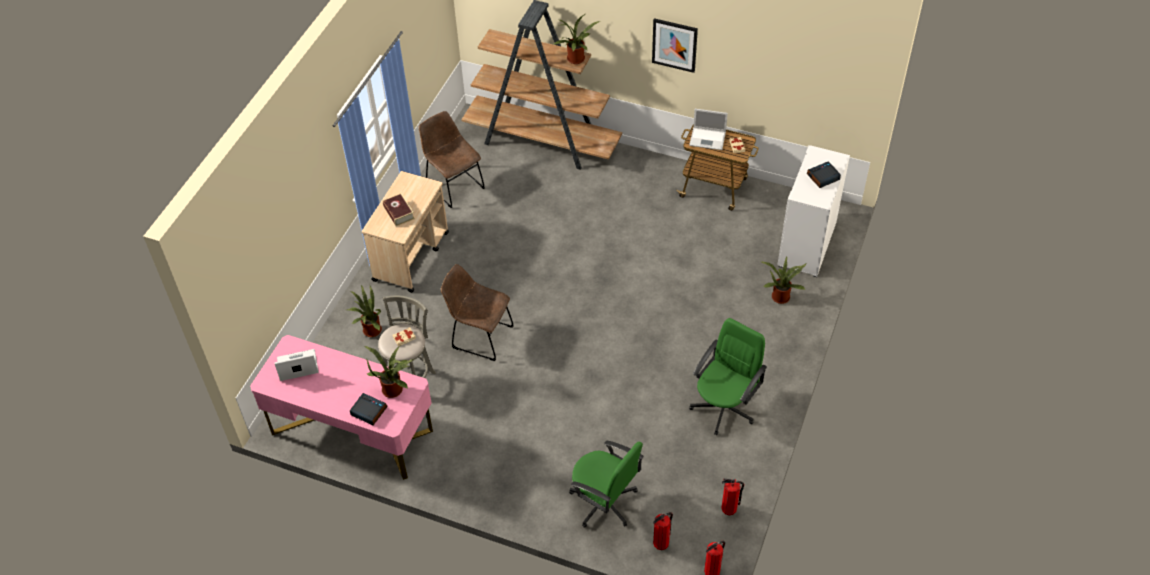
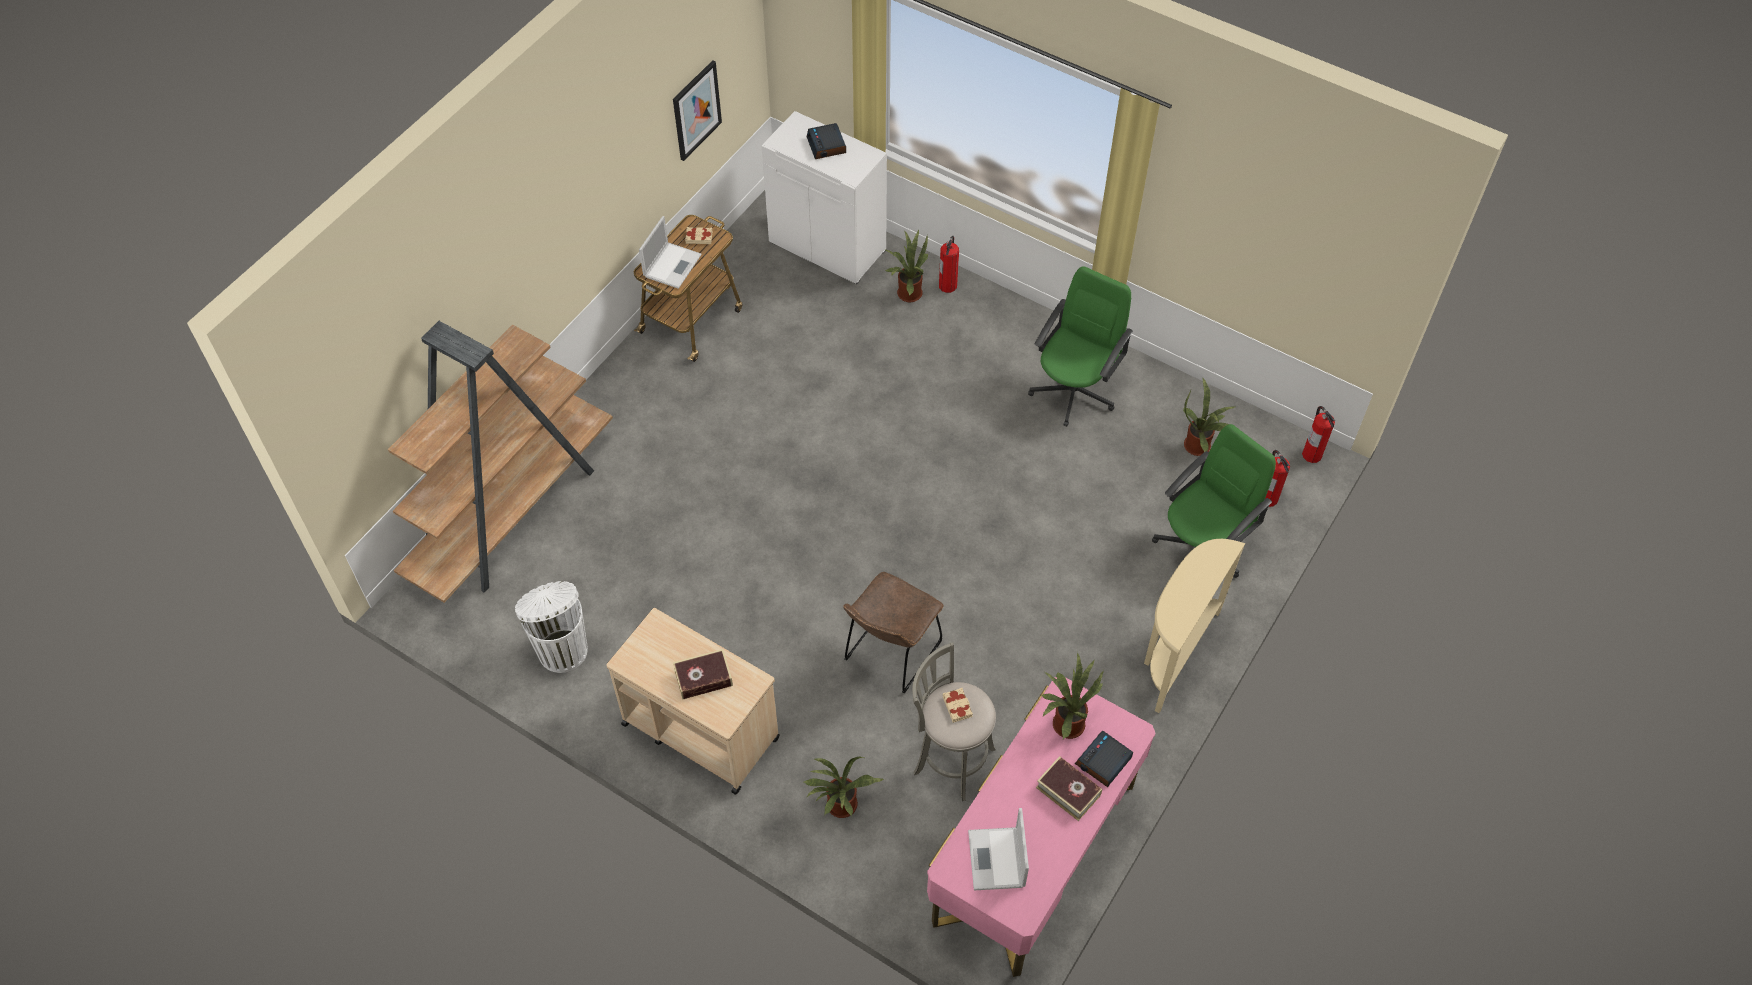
camera: 80 degrees left, 5 degrees up
(346, 395) = (1068, 791): none -> book
(453, 185) = (562, 649): brown chair -> white trash can
(511, 493) = (1174, 653): none -> beige console table
(576, 60) = (520, 345): potted plant -> potted plant (1200, 446)
(674, 45) = (574, 203): picture -> picture (696, 110)
(724, 407) = (1074, 391): green office chair -> green office chair turned 75 degrees clockwise
(729, 508) = (1226, 418): fire extinguisher -> fire extinguisher (948, 285)

